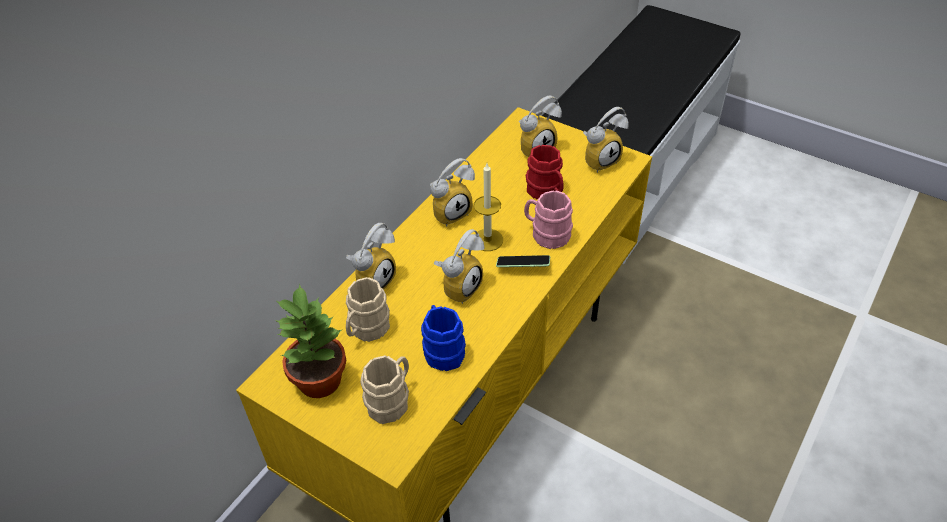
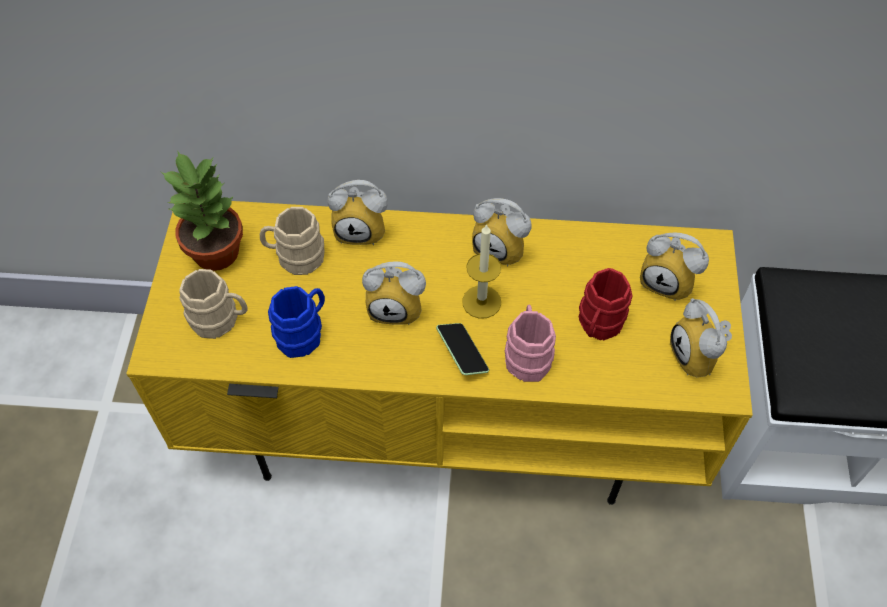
camera: 60 degrees right, 10 degrees up
(599, 159) = (699, 357): alarm clock -> alarm clock turned 45 degrees clockwise

